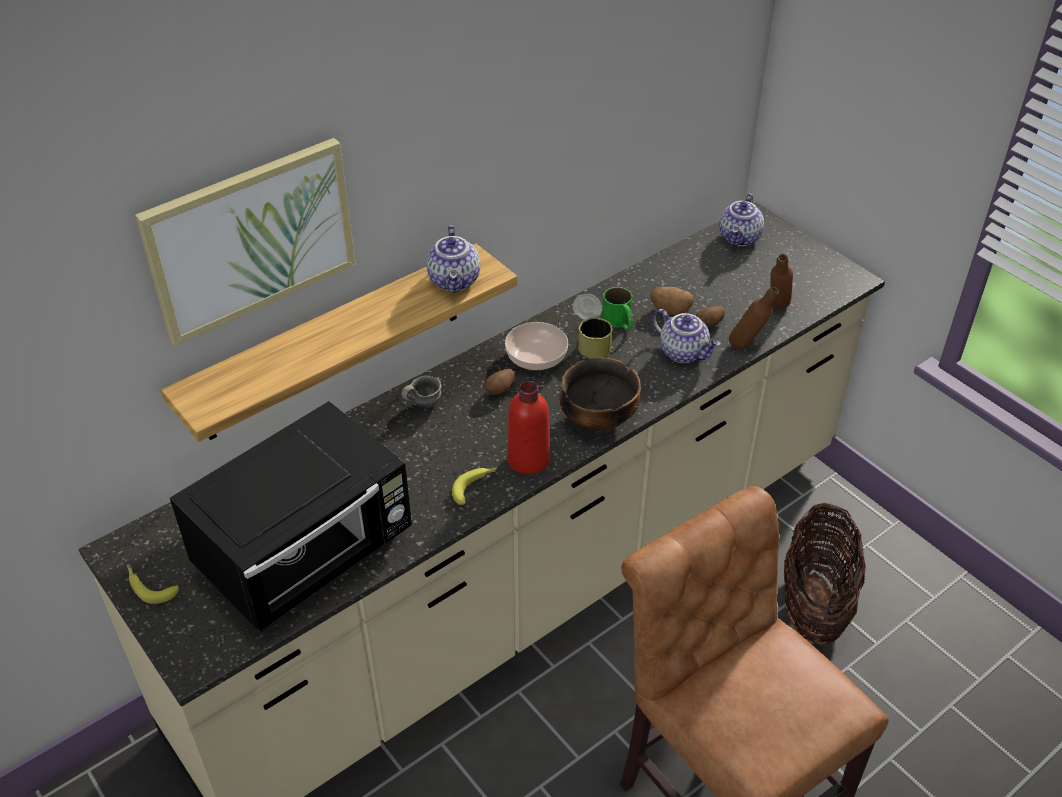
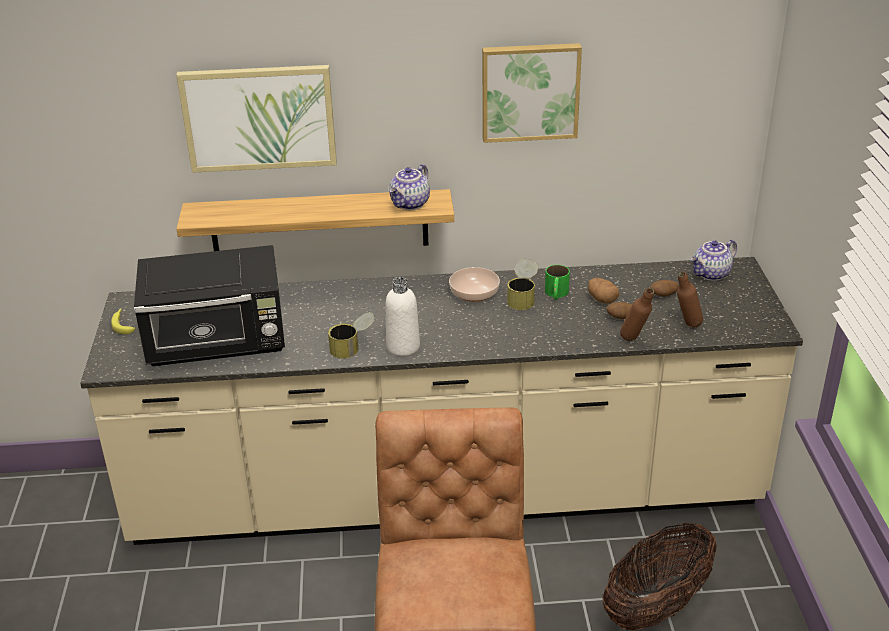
camera: 35 degrees right, 10 degrees down
(423, 404) = (371, 293): grey mug -> none
(475, 487) = (353, 348): banana -> can
(500, 390) = (428, 303): potato -> potato (663, 296)
(528, 459) = (403, 347): red bottle -> white bottle
(556, 95) = (530, 91): none -> picture
(598, 419) = (475, 342): bowl -> none
(684, 352) = (582, 327): teapot -> none

